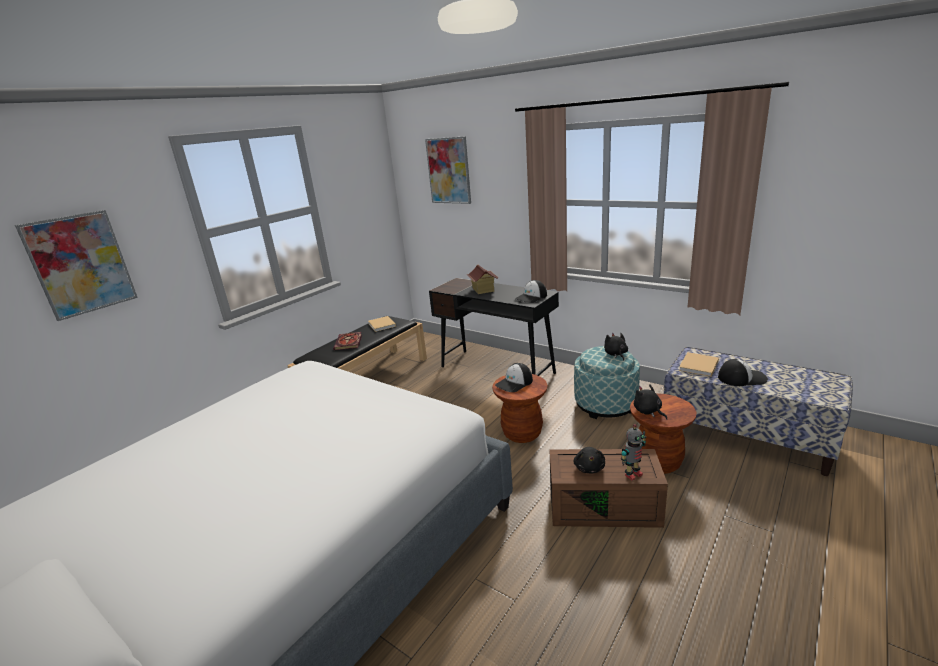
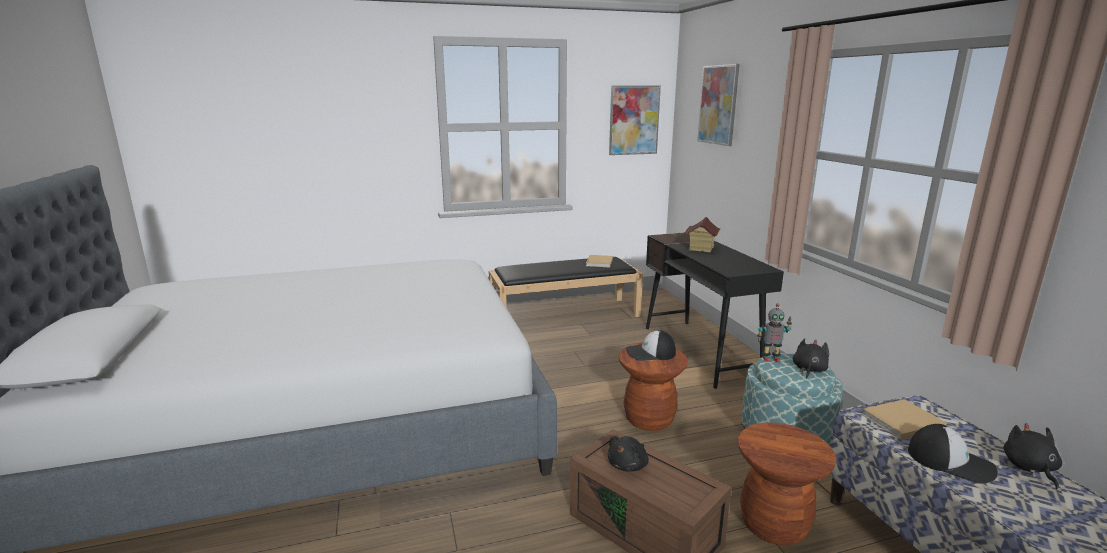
camera: 35 degrees right, 5 degrees down
(80, 264) = (338, 130): picture -> picture (634, 120)
(349, 343) = (551, 267): book -> none
(531, 297) = (740, 268): cap -> none
(632, 474) = (665, 495): toy robot -> toy robot (770, 358)
(648, 411) = (761, 441): black plush toy -> black plush toy (1029, 468)

